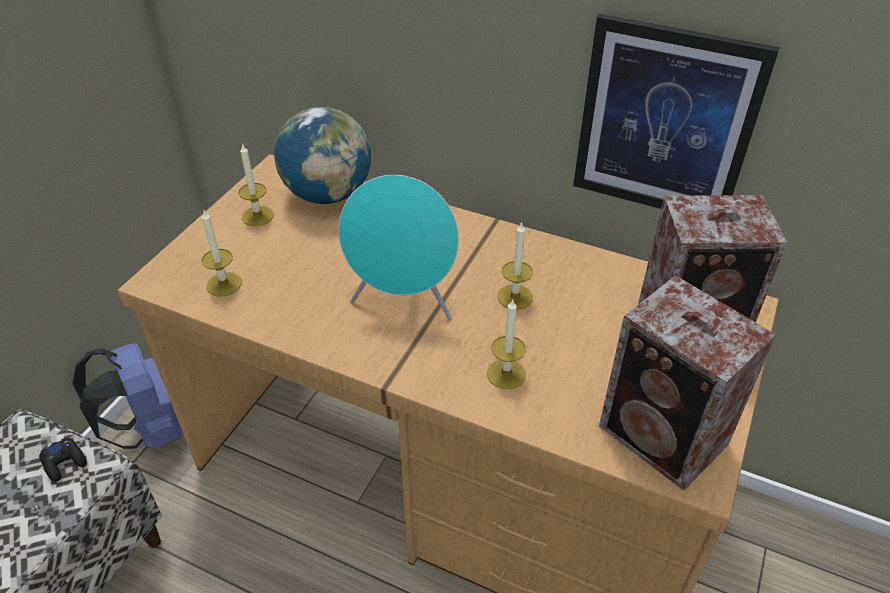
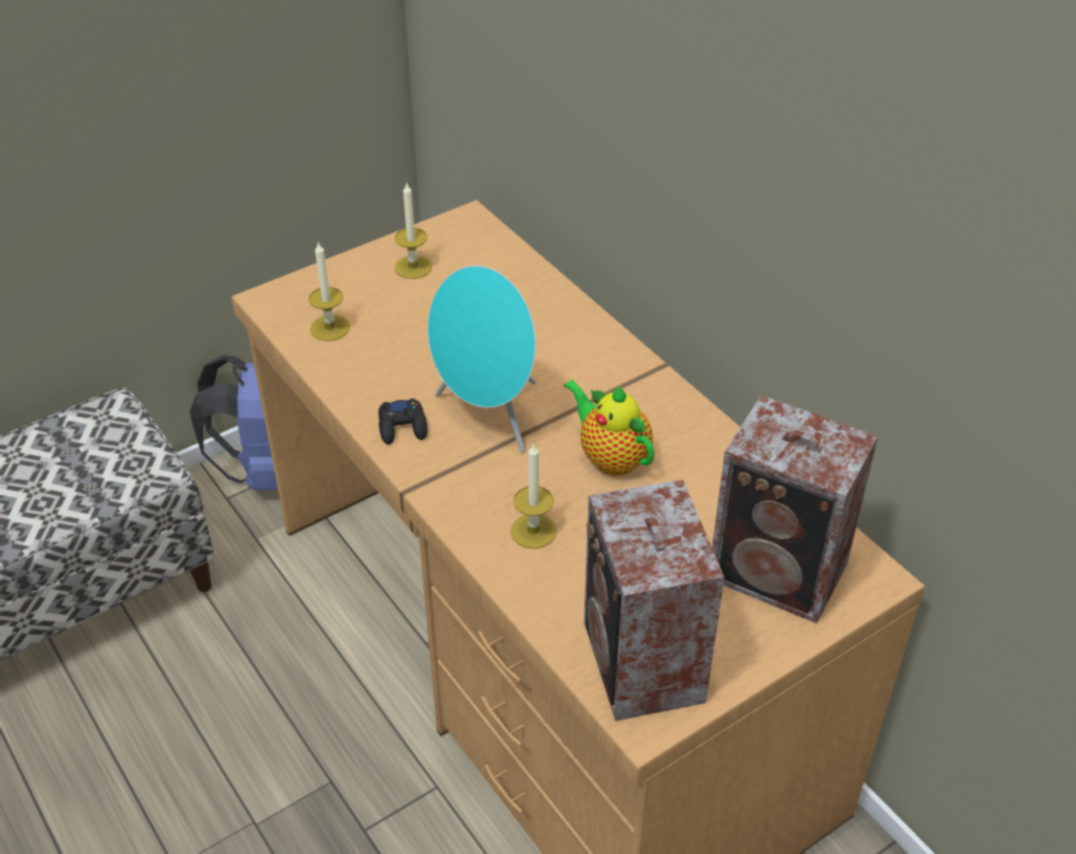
camera: 30 degrees right, 0 degrees up
(64, 462) = (134, 455): black game controller -> black game controller (403, 426)
(328, 194) = (503, 268): globe -> none
(515, 297) = (611, 457): candle -> teapot
(665, 122) = (828, 312): picture -> none

